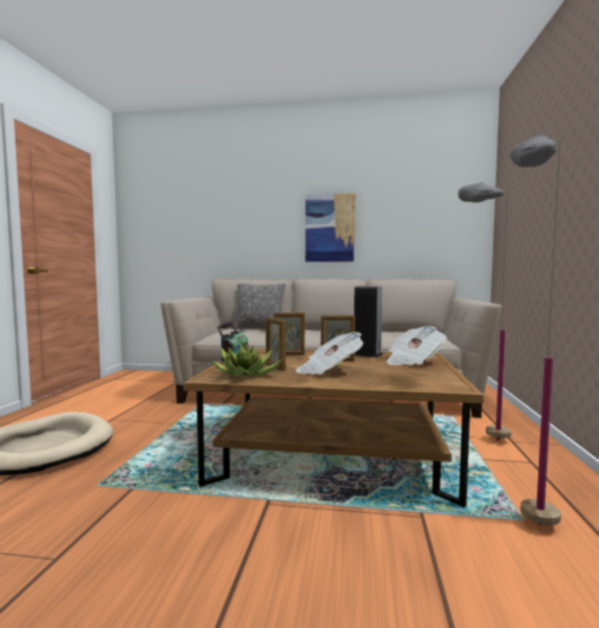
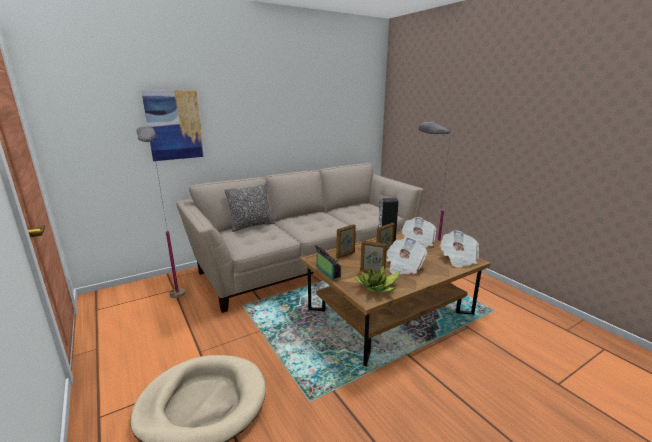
camera: 40 degrees left, 15 degrees up
(330, 228) = (282, 126): picture -> picture (174, 125)
(431, 380) = (458, 258): none -> newspaper
(523, 507) = (487, 304): grey floor lamp -> grey floor lamp (174, 292)

